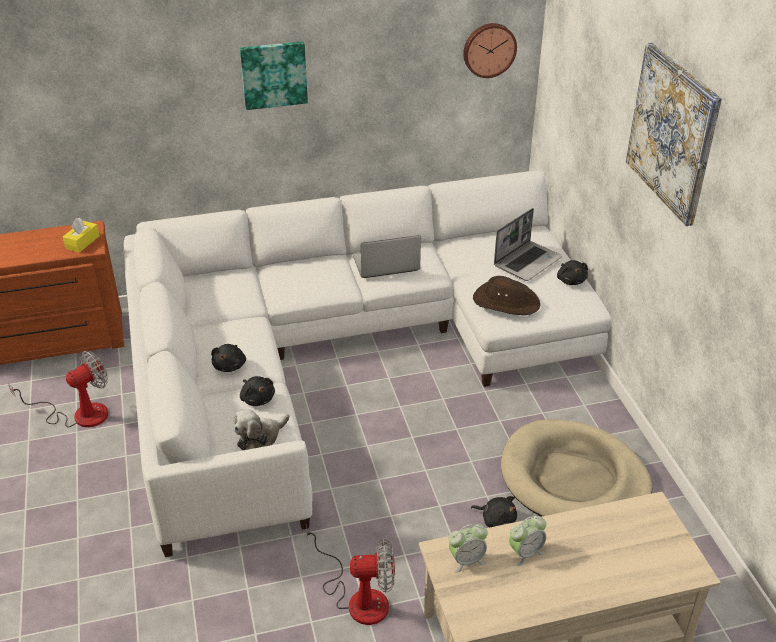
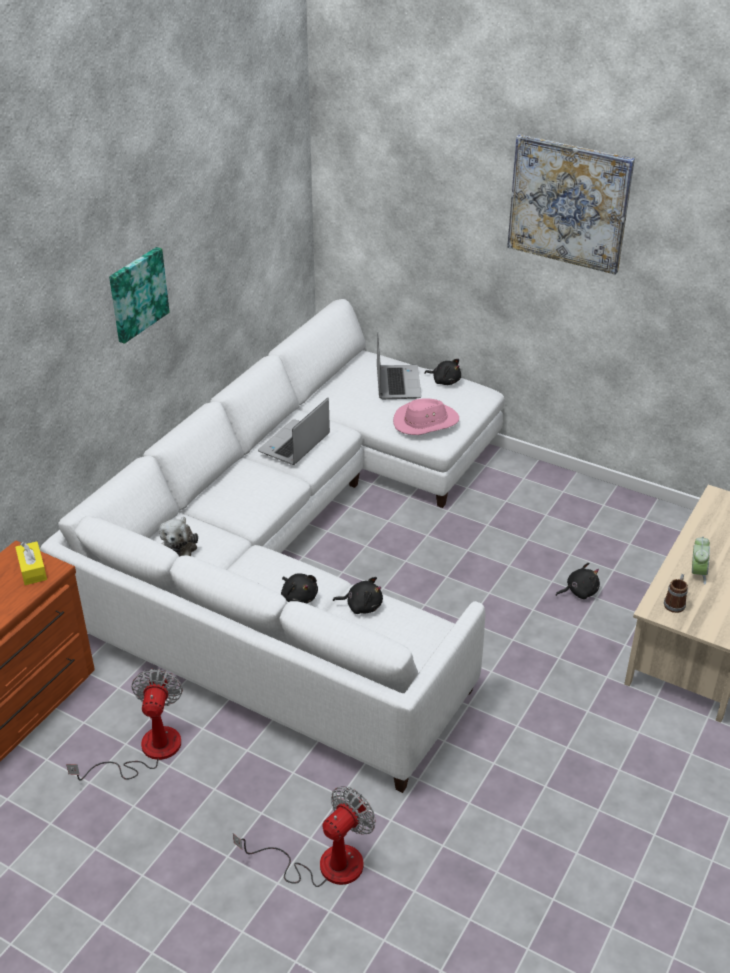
camera: 45 degrees left, 0 degrees up
(260, 438) = (412, 631): plush toy -> plush toy (179, 546)
(358, 597) = (572, 707): fan -> fan (324, 864)
(466, 560) = (675, 602): alarm clock -> mug
(489, 49) = (282, 197): wall clock -> none
(505, 301) = (425, 422): brown hat -> pink hat
(573, 480) = (586, 532): beige dog bed -> none

